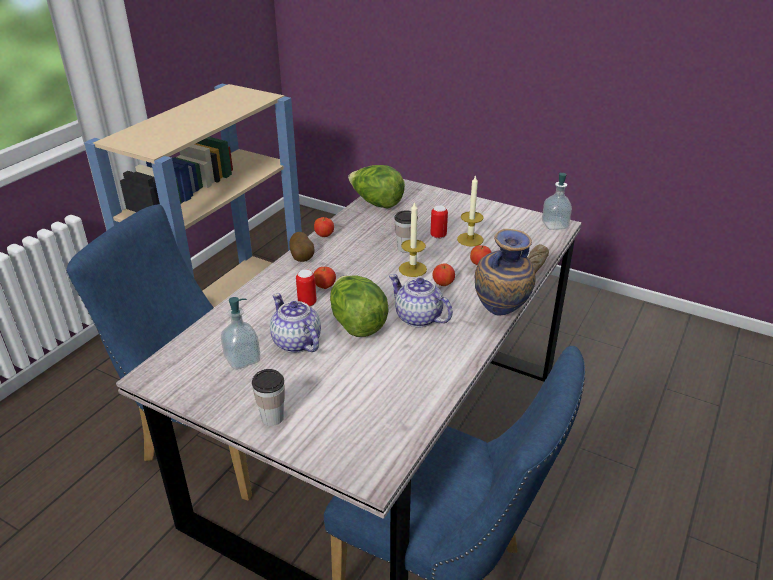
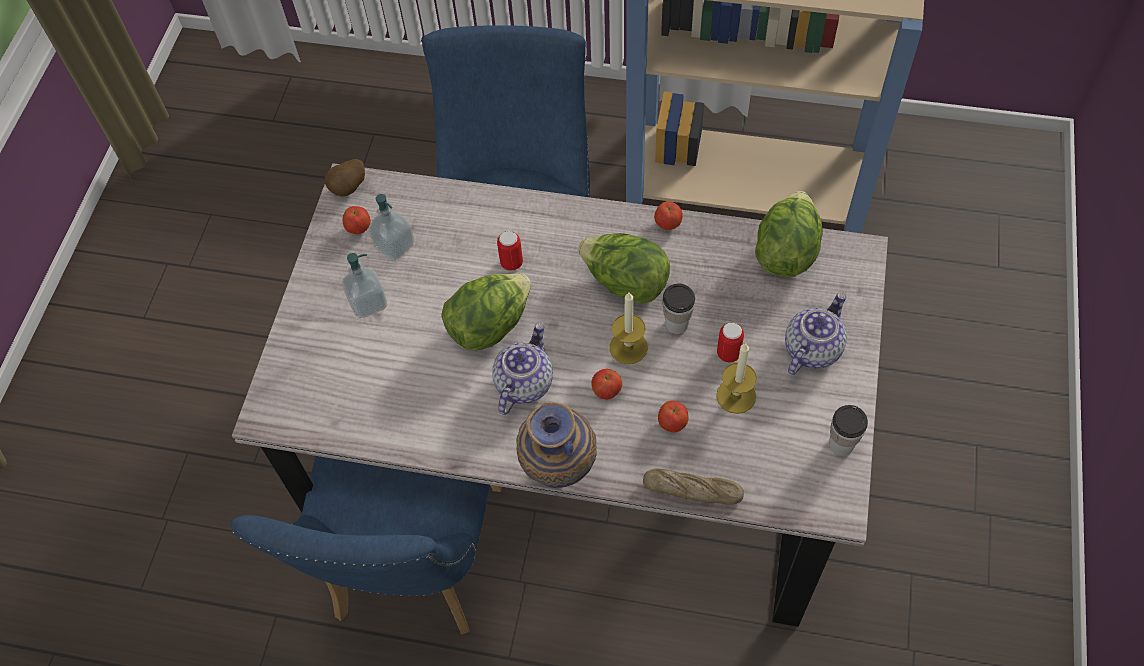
camera: 75 degrees right, 25 degrees up
(272, 417) = (319, 306): cup -> cup (841, 444)
(295, 342) = (437, 280): teapot -> teapot (811, 348)
(302, 258) = (604, 222): potato -> potato (349, 188)
(325, 287) = (551, 267): apple -> apple (359, 228)
(360, 260) = (625, 283): none -> lettuce
(554, 225) = (835, 502): soap dispenser -> soap dispenser (368, 303)

